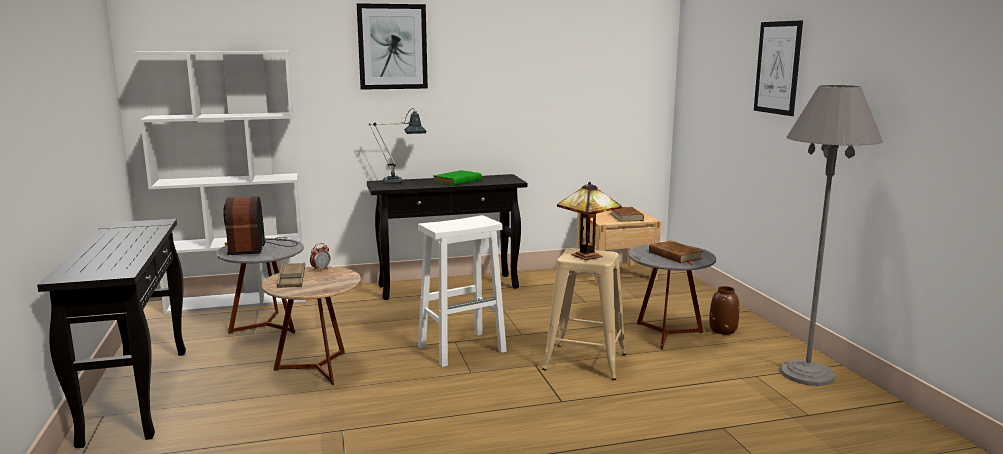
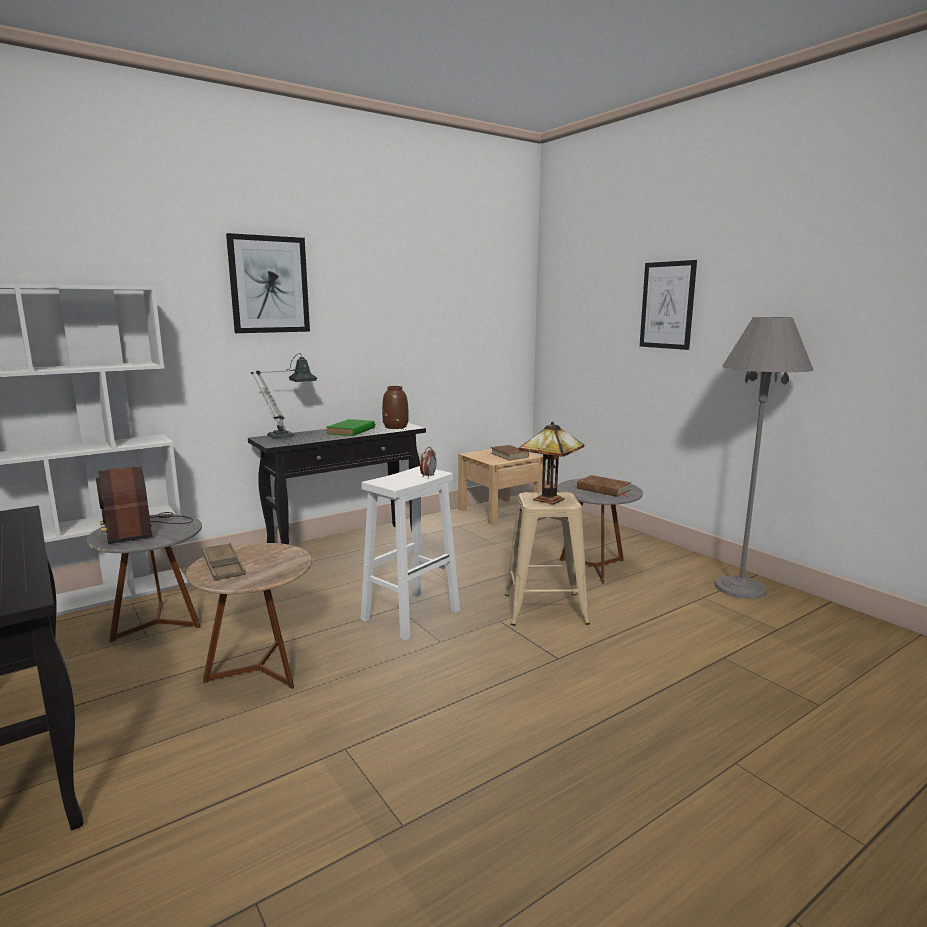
camera: 20 degrees left, 0 degrees up
(321, 269) = (250, 549): alarm clock -> alarm clock (428, 476)
(723, 330) = (638, 555): brown vase -> brown vase (396, 427)

